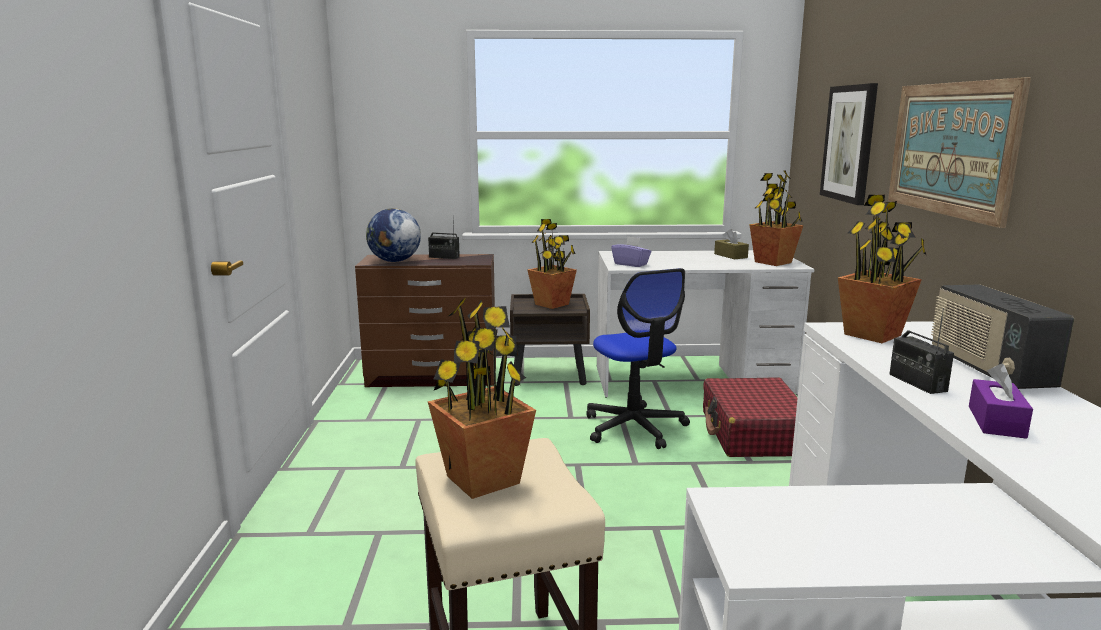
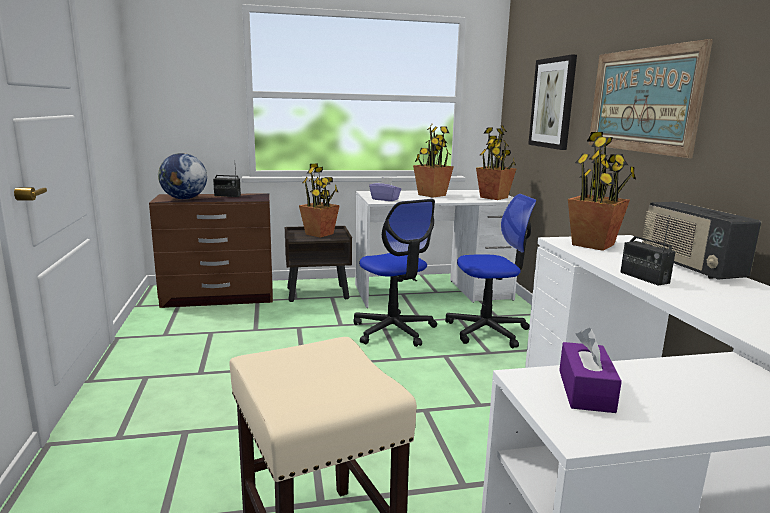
camera: 10 degrees left, 0 degrees up
(482, 479) = (297, 375): potted plant -> potted plant (431, 195)
(730, 256) = (460, 193): brown tissue box -> none
(754, 433) = (487, 331): red suitcase -> office chair
(996, 421) = (717, 304): purple tissue box -> purple tissue box (585, 390)

